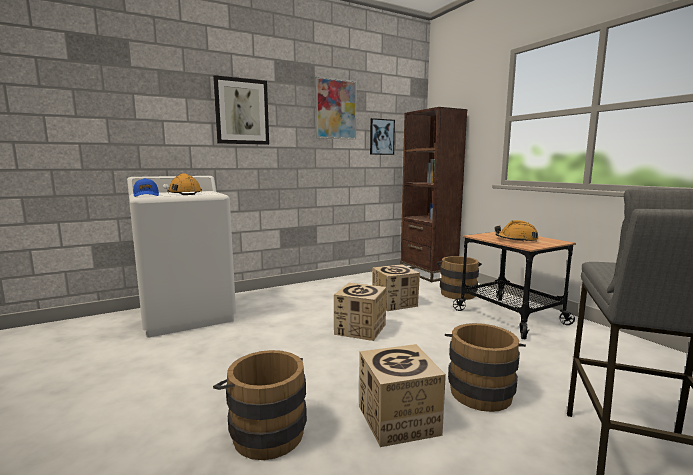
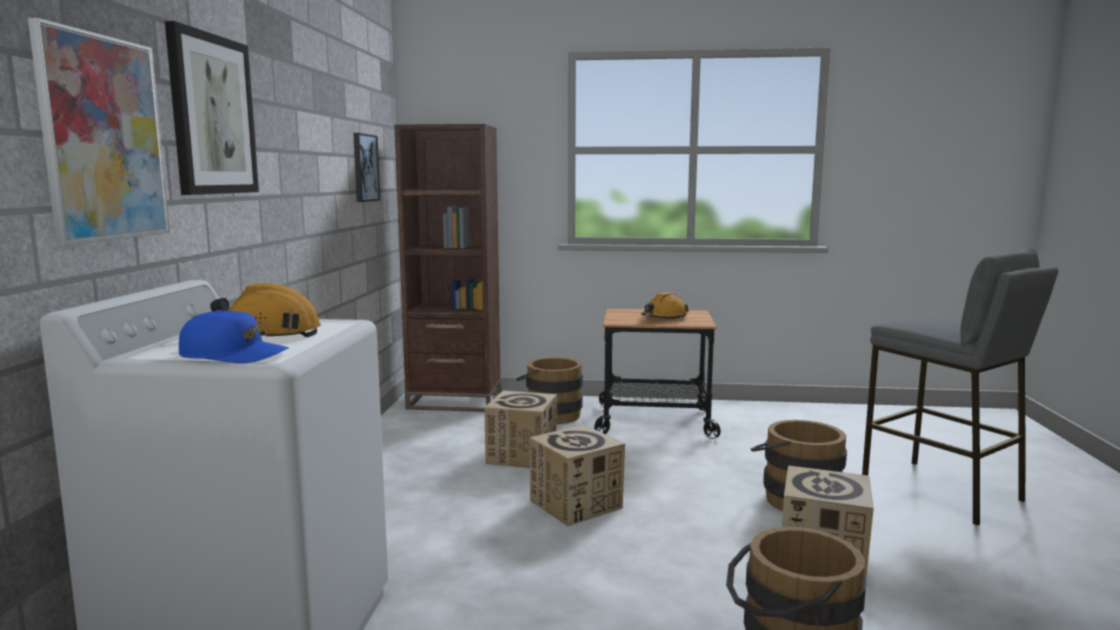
camera: 55 degrees left, 0 degrees up
(335, 109) = (320, 114): picture -> picture (103, 139)

